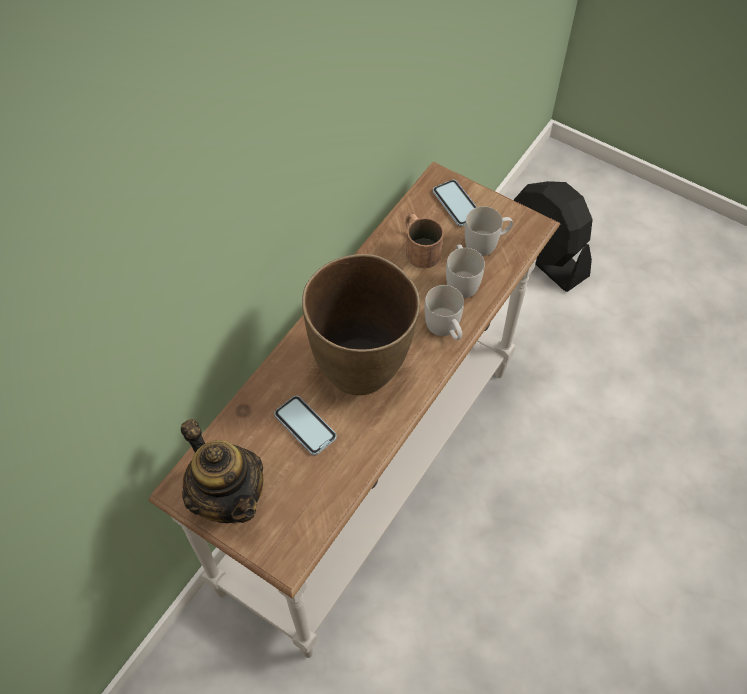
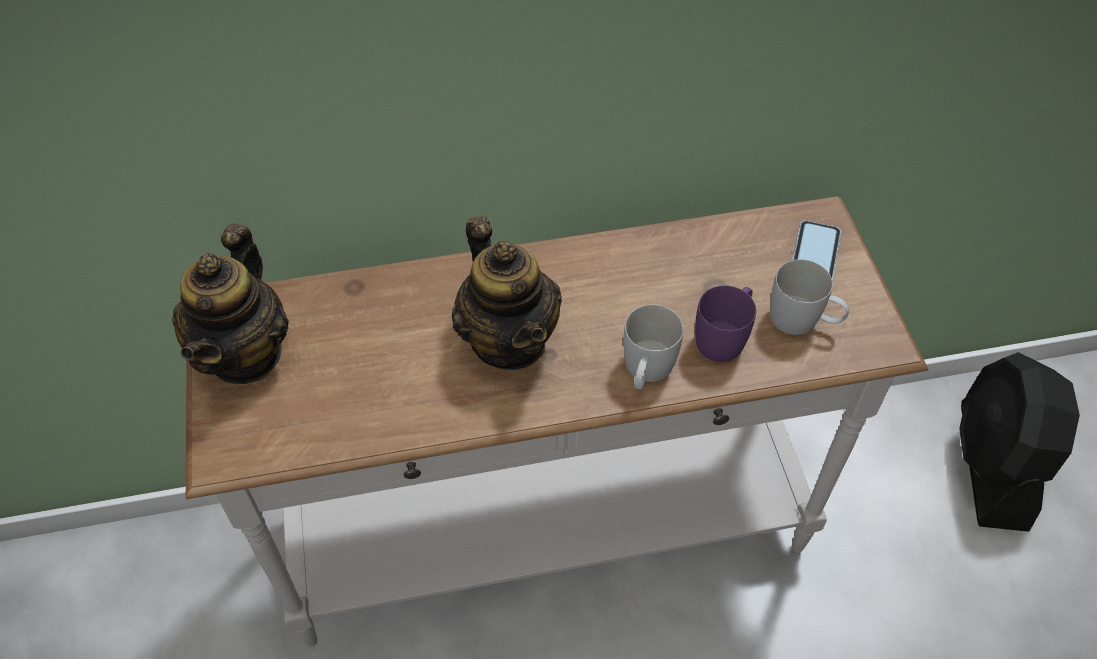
camera: 45 degrees right, 5 degrees down
(305, 426) = (389, 348): phone -> none
(362, 369) = (509, 341): brown vase -> teapot
(419, 247) = (716, 269): brown mug -> none
(461, 280) = (725, 336): white mug -> purple mug

